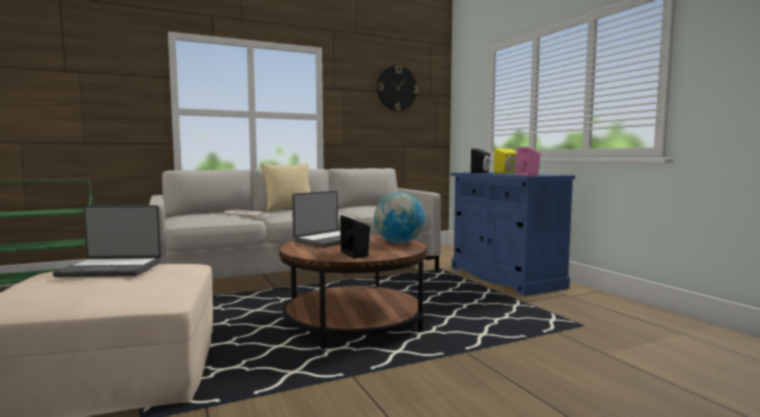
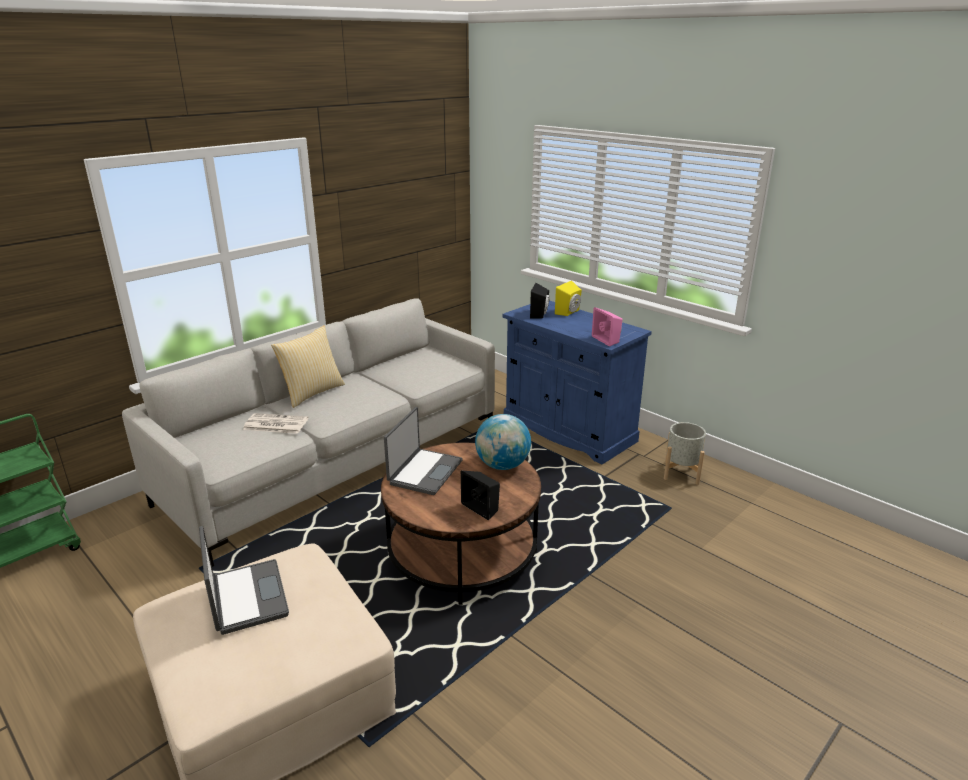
camera: 20 degrees left, 20 degrees up
(112, 269) = (246, 598): laptop -> laptop turned 90 degrees counterclockwise
(396, 88) = (405, 175): wall clock -> none
(606, 308) = (682, 473): none -> grey planter

